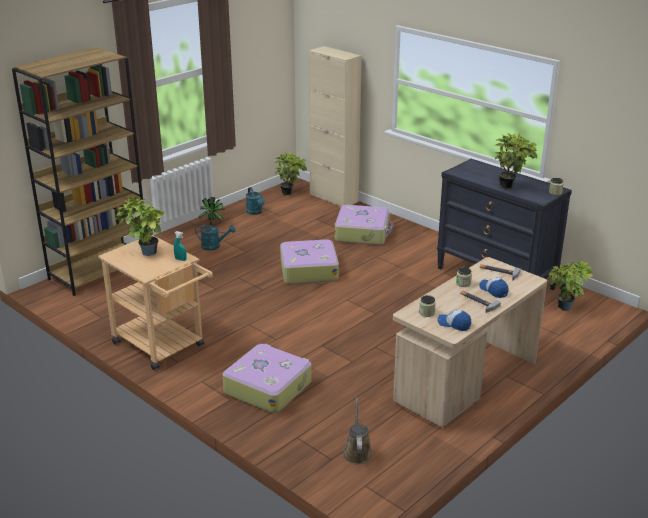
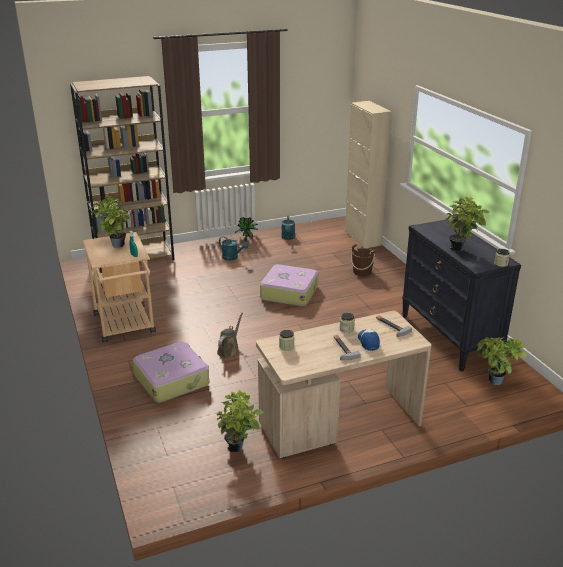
camera: 25 degrees right, 0 degrees up
(290, 193) = (329, 228): potted plant -> potted plant (238, 449)
(357, 452) = (192, 456): brown watering can -> brown watering can (229, 350)
(363, 232) = (362, 272): suitcase -> brown bucket
(454, 324) = (300, 363): cap -> none

